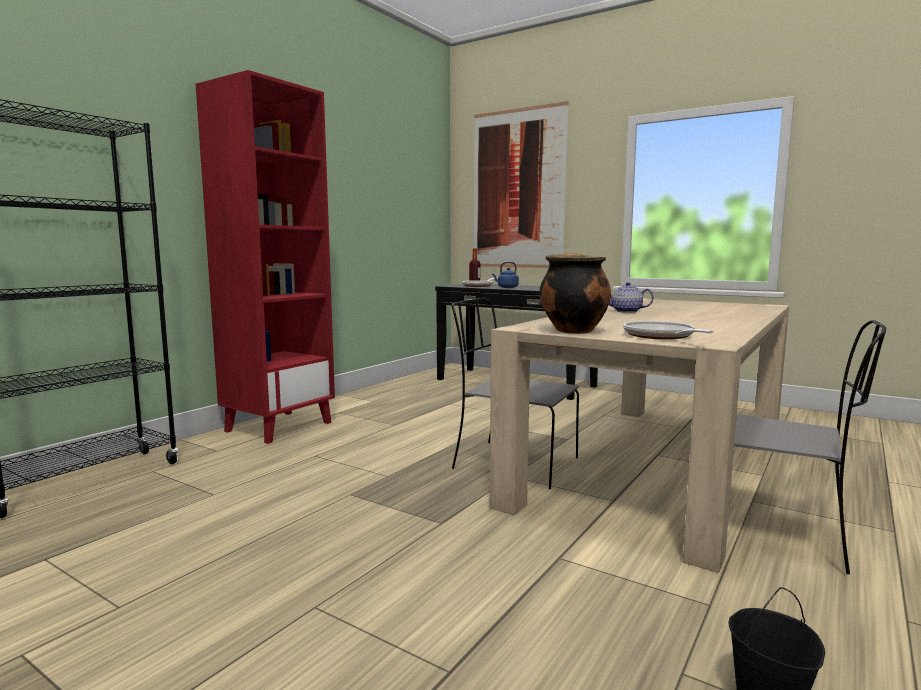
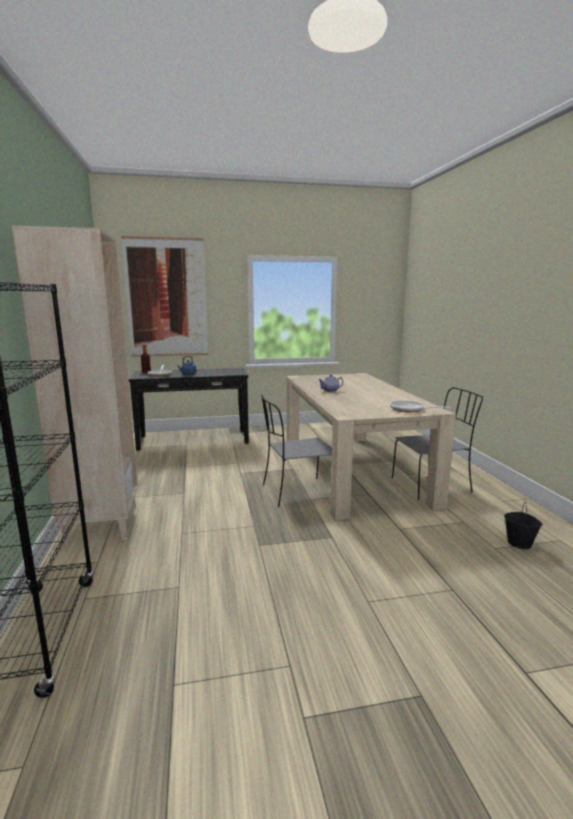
camera: 45 degrees left, 5 degrees up
(279, 426) = (101, 524): red bookcase -> beige bookcase
(572, 331) = (370, 413): cooking pot -> none

